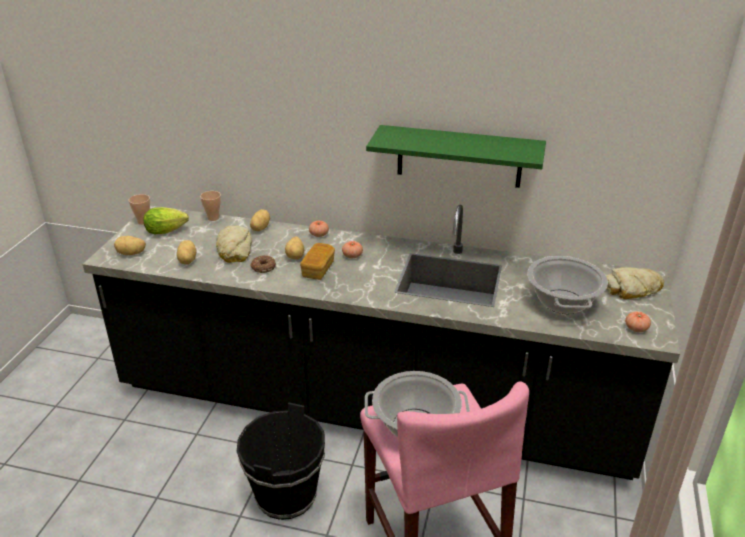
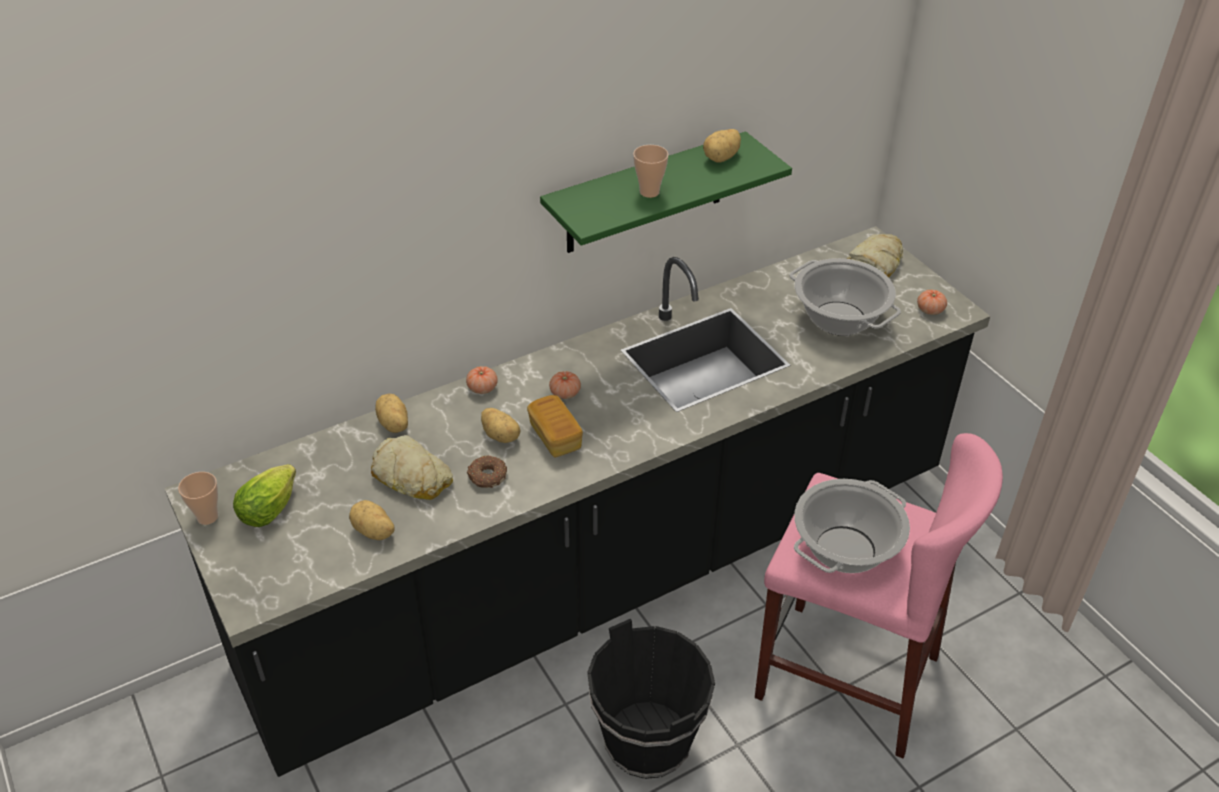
camera: 45 degrees left, 10 degrees up
(131, 254) = (277, 574): potato -> potato (722, 158)
(213, 218) = (303, 448): cup -> cup (649, 192)

